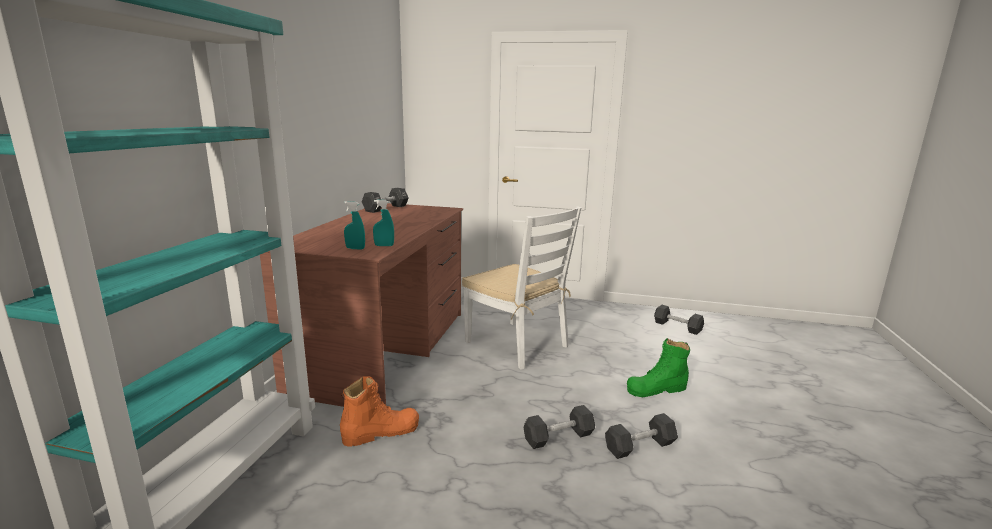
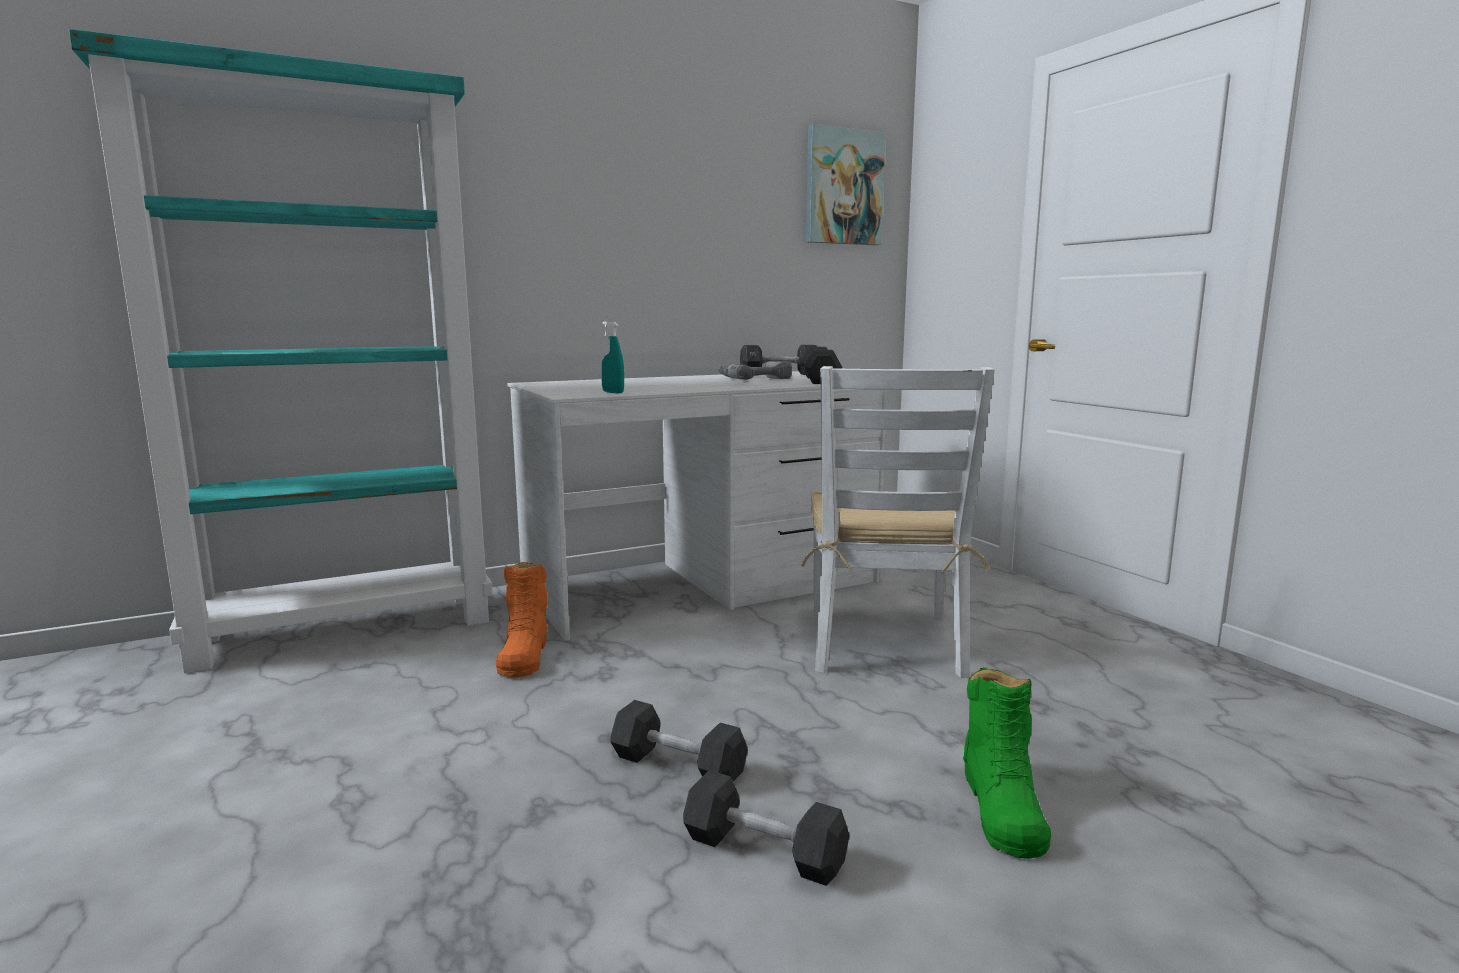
camera: 50 degrees right, 5 degrees down
(355, 248) = (576, 391): turquoise spray bottle -> none
(381, 432) = (524, 654): orange boot -> orange boot turned 60 degrees clockwise
(382, 86) = (843, 187): none -> picture
(385, 349) = (702, 585): brown desk -> white desk
(391, 215) = (753, 378): none -> power drill
(657, 389) = (1002, 808): green boot -> green boot turned 120 degrees counterclockwise
(677, 327) = (1335, 751): black dumbbell -> black dumbbell (819, 380)

